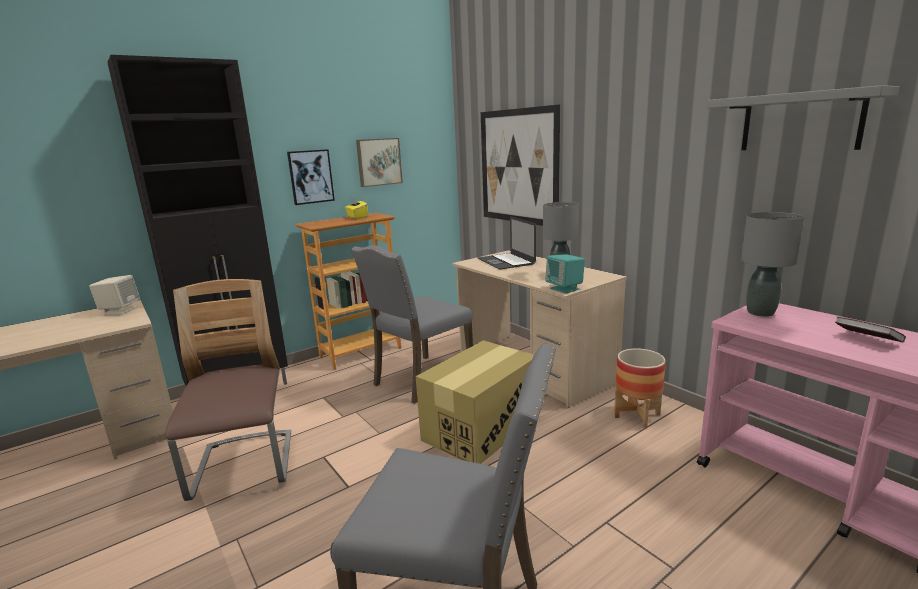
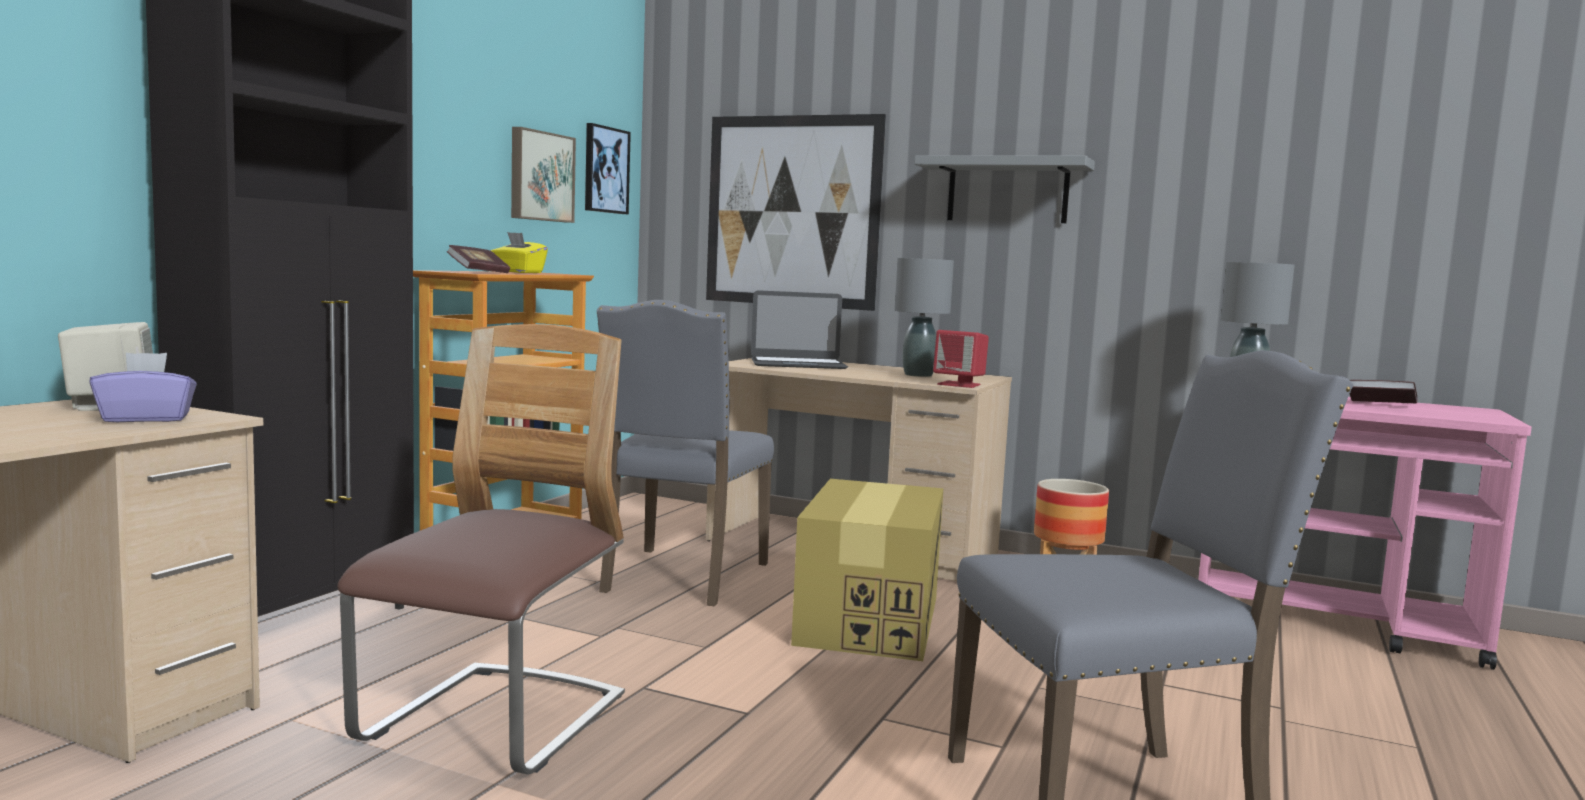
camera: 30 degrees left, 10 degrees down
(110, 323) = (146, 418): none -> purple tissue box
(244, 466) = (495, 722): chair -> chair turned 60 degrees clockwise
(310, 176) = (440, 180): picture -> picture (605, 170)
(326, 222) = (479, 272): none -> book
(506, 261) = (798, 364): laptop -> laptop turned 45 degrees counterclockwise
(565, 289) = (959, 384): turquoise speaker -> red speaker
(800, 122) = (1257, 157): grey shelf -> grey shelf (1007, 191)

